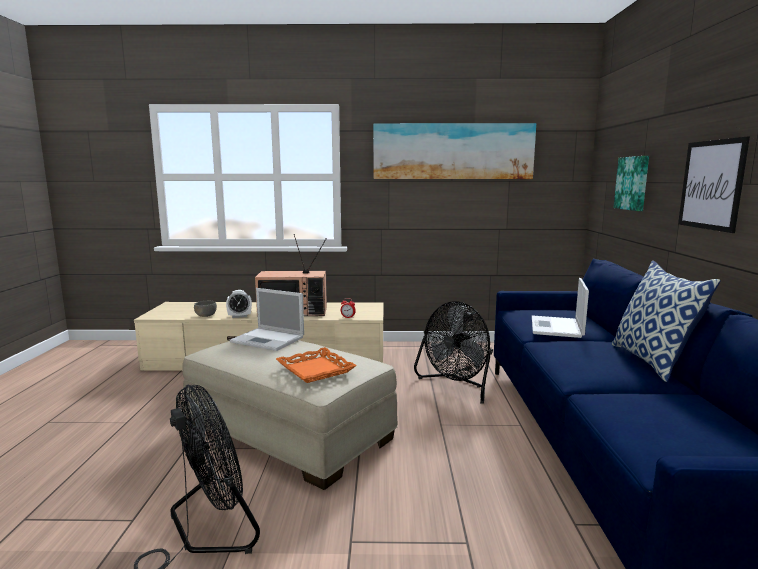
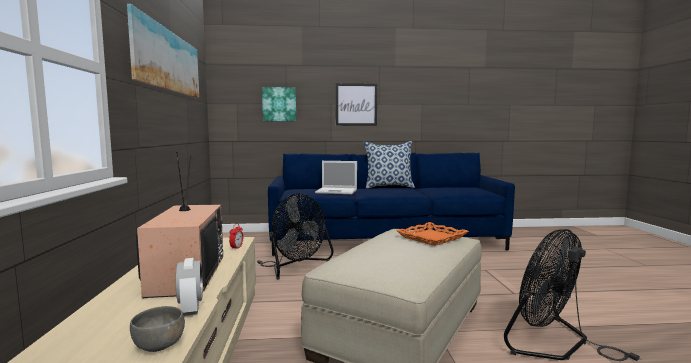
camera: 95 degrees left, 5 degrees down
(269, 339) = (360, 258): laptop -> none

